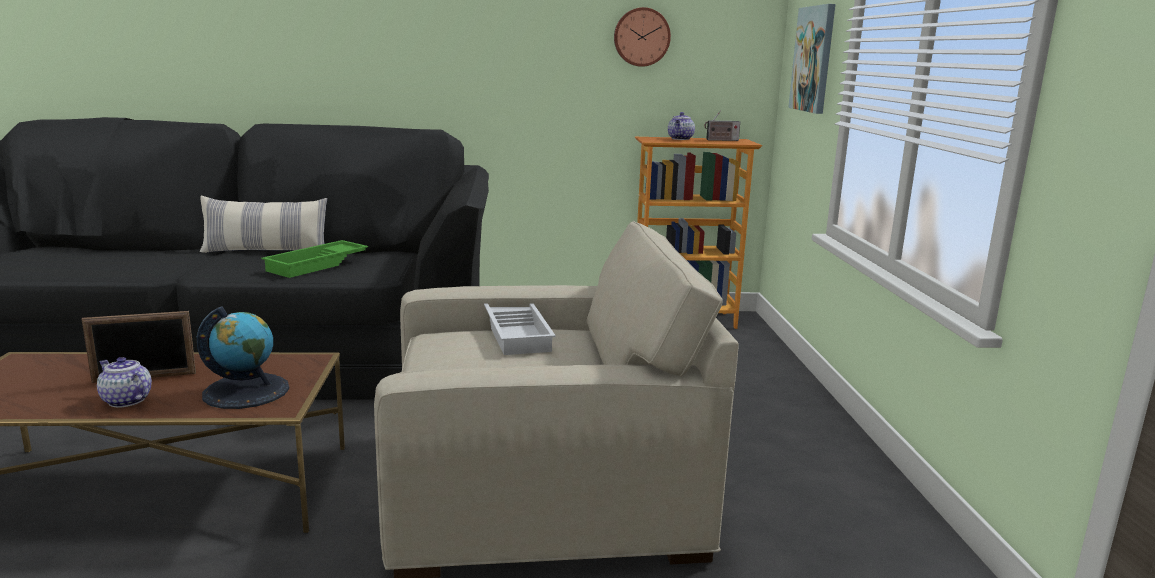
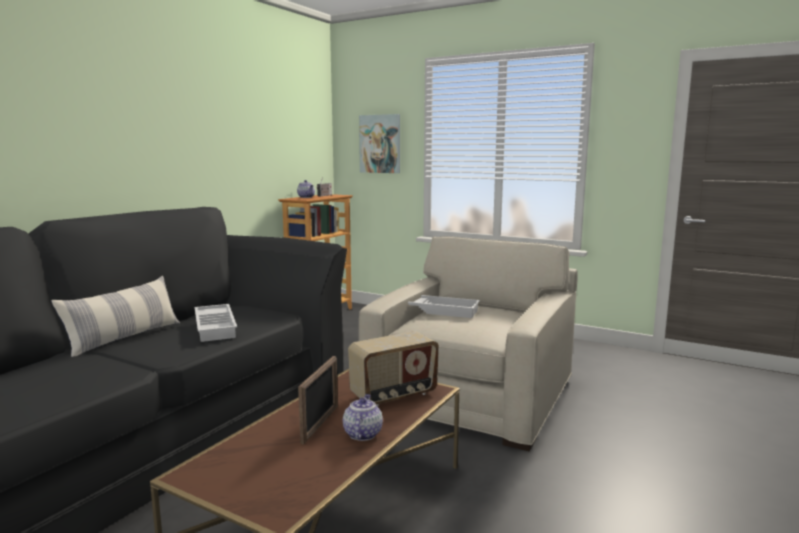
camera: 55 degrees left, 5 degrees down
(125, 400) = (362, 433): teapot -> teapot turned 120 degrees clockwise
(246, 391) = (394, 395): globe -> radio
(317, 265) = (216, 327): green tray -> white tray
(641, 37) = (273, 132): wall clock -> none

